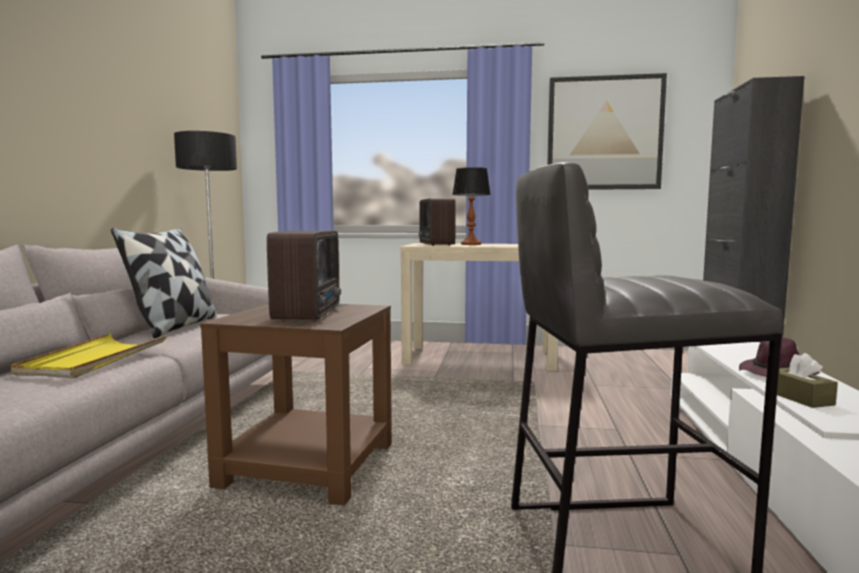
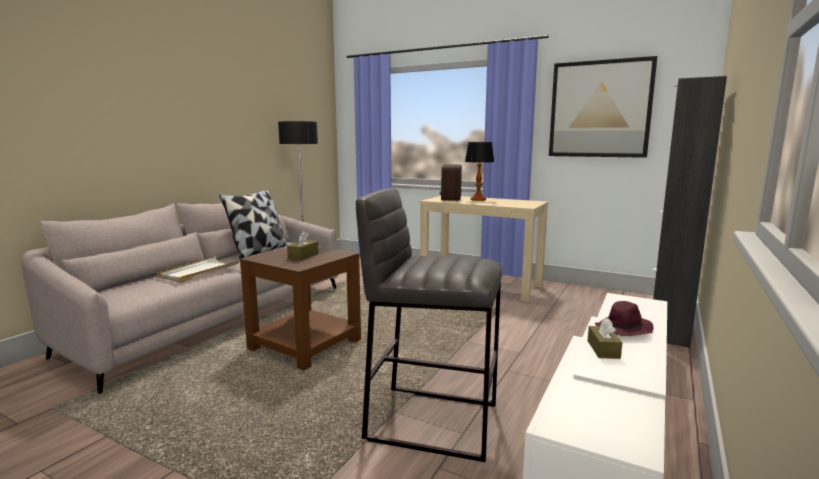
camera: 20 degrees right, 5 degrees up
(95, 360) = (199, 272): yellow tray -> white tray
(310, 313) = (303, 256): radio -> brown tissue box

